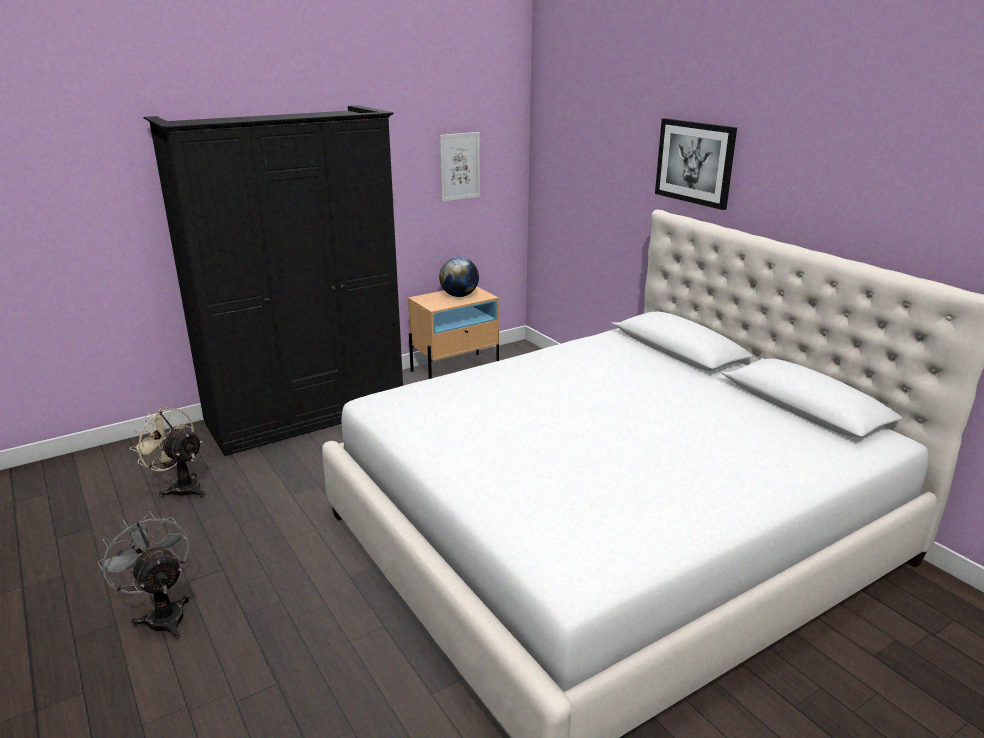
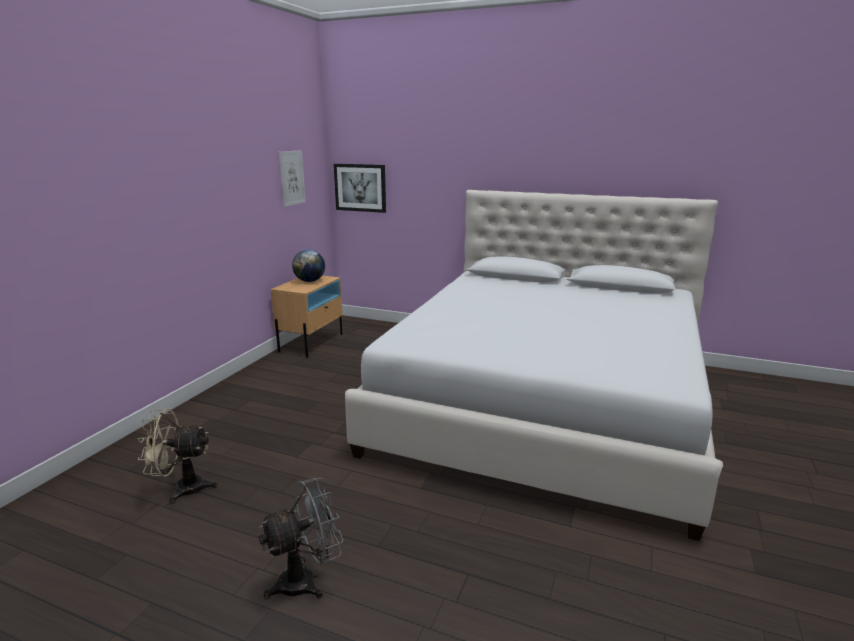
camera: 35 degrees left, 5 degrees down
(162, 614) = (306, 580): grey fan -> grey fan turned 135 degrees clockwise
(307, 414) = (230, 402): black wardrobe -> none
(695, 162) = (491, 154): picture -> picture (360, 187)

